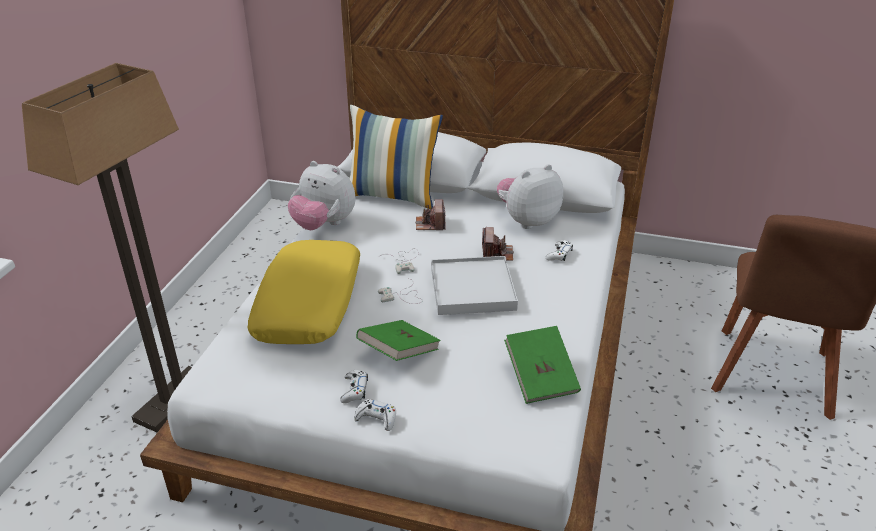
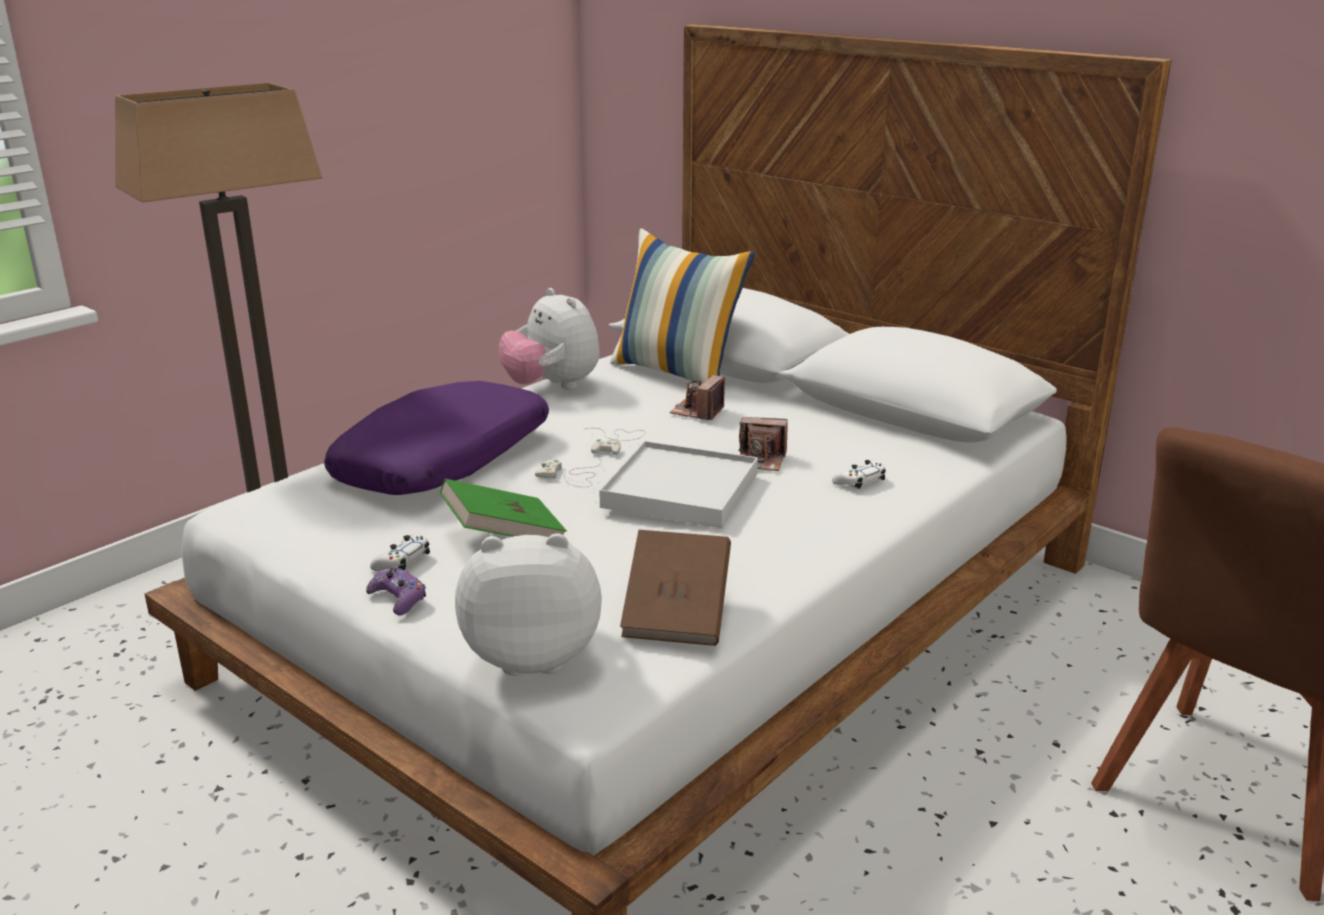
camera: 25 degrees right, 10 degrees down
(310, 304) = (444, 461): yellow pillow -> purple pillow
(376, 418) = (398, 598): white game controller -> purple game controller
(497, 253) = (761, 460): camera -> camera turned 75 degrees clockwise
(527, 220) = (849, 434): plush toy -> plush toy (532, 656)
(541, 378) = (677, 614): green book -> brown book

